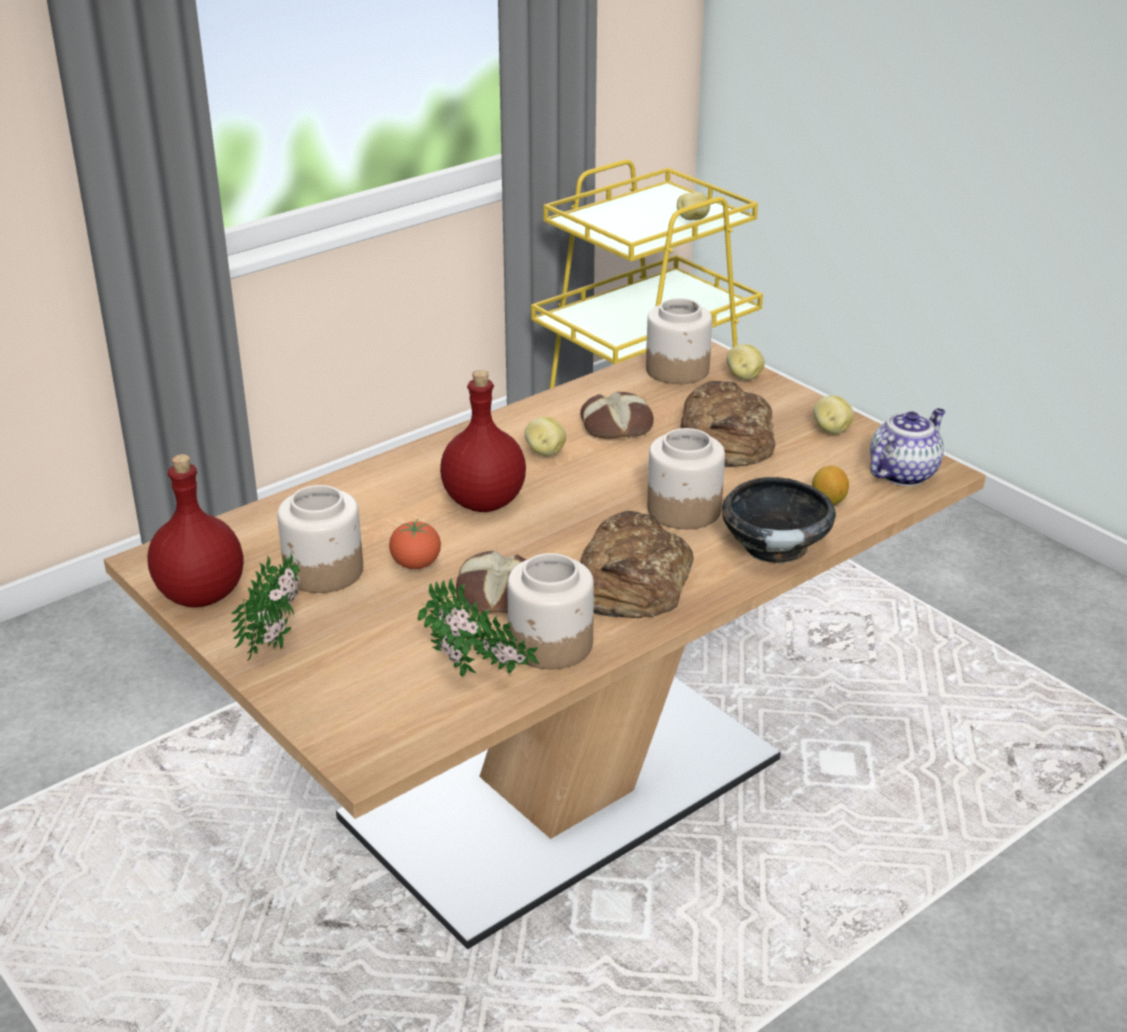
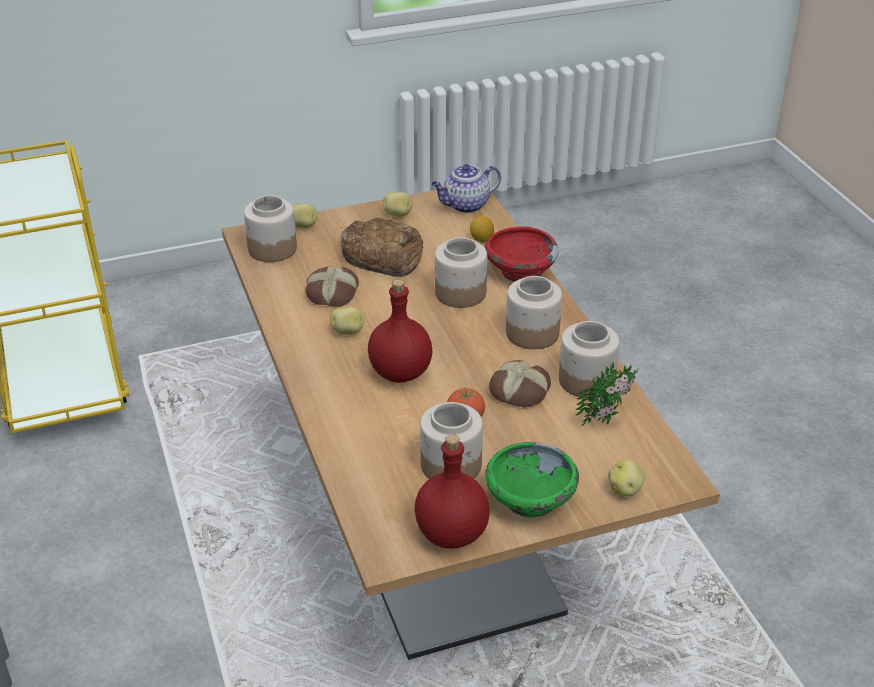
camera: 70 degrees left, 5 degrees up
(280, 639) = (529, 500): potted plant -> green bowl
(630, 581) = (531, 334): bread -> jar
(693, 219) = (43, 176): potato -> potato (625, 489)
(775, 545) = (520, 271): black bowl -> red bowl
(903, 473) = (465, 205): teapot -> teapot turned 90 degrees counterclockwise

